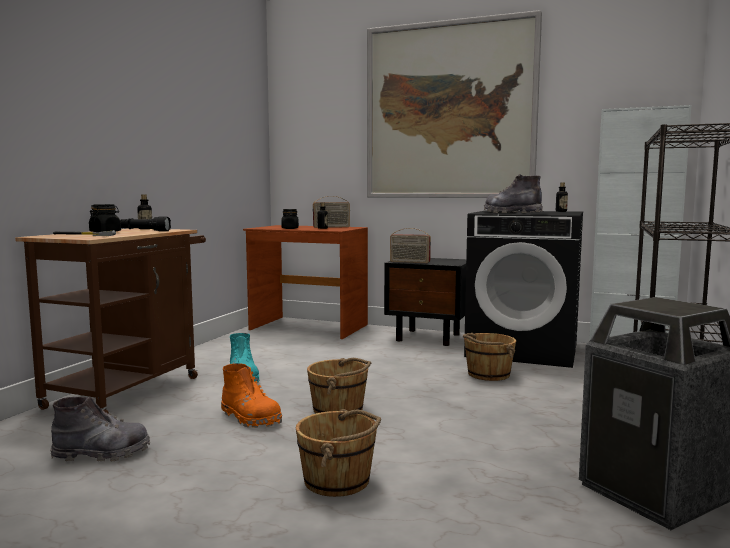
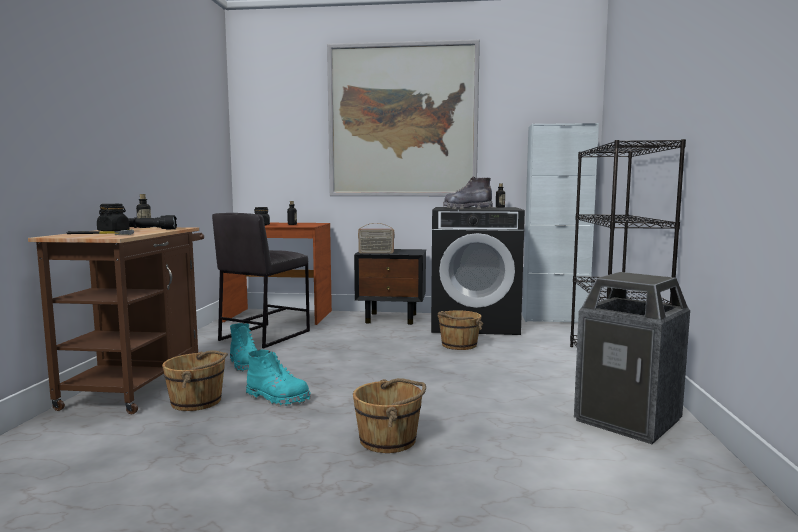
camera: 15 degrees left, 0 degrees up
(102, 453) = (153, 443): grey boot -> none
(250, 418) = (277, 398): orange boot -> turquoise boot
(280, 347) = (264, 335): none -> grey stool
(331, 227) = (298, 223): radio -> none
(339, 410) = (353, 384): brown bucket -> brown bucket (197, 401)

